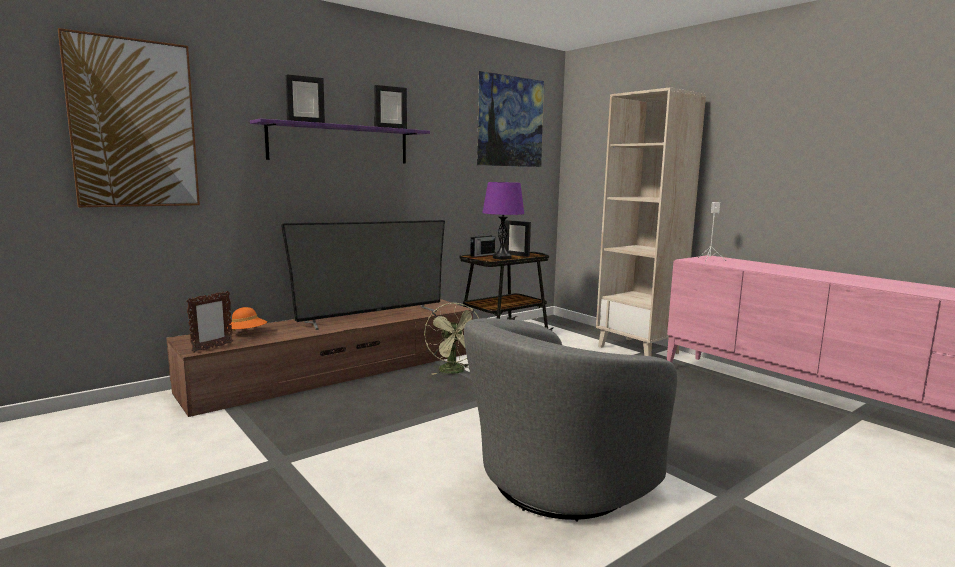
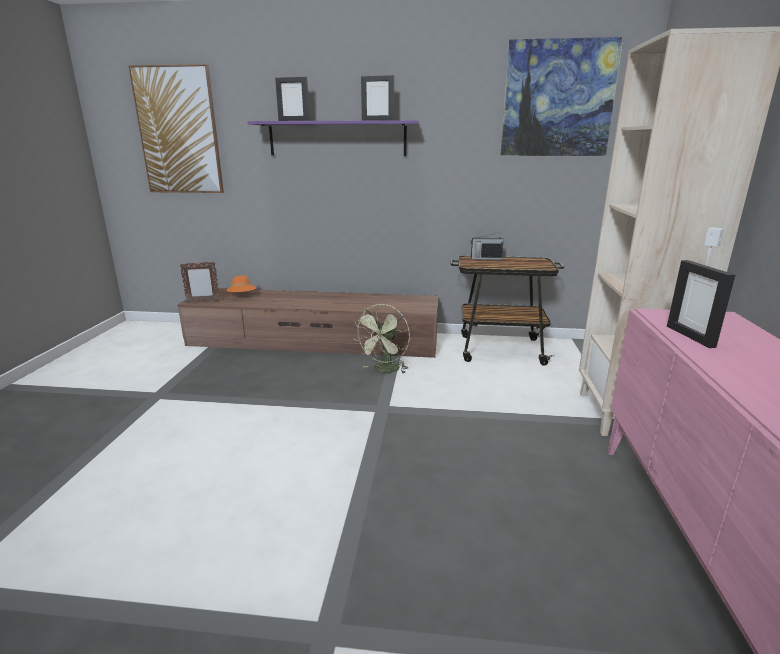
camera: 45 degrees right, 10 degrees up
(372, 317) = (343, 301): television -> none
(502, 258) = (489, 265): purple table lamp -> none
(517, 255) = (523, 264): picture frame -> picture frame (691, 336)
(557, 484) = (236, 508): grey armchair -> none

